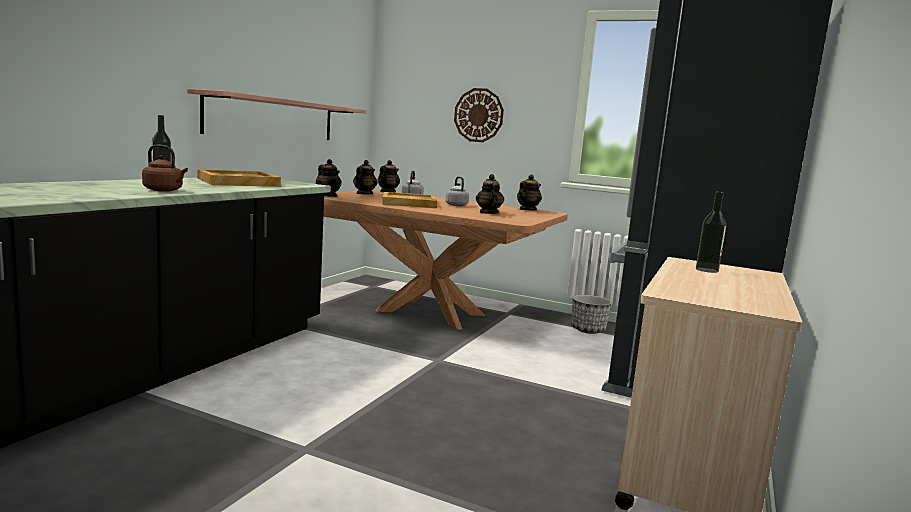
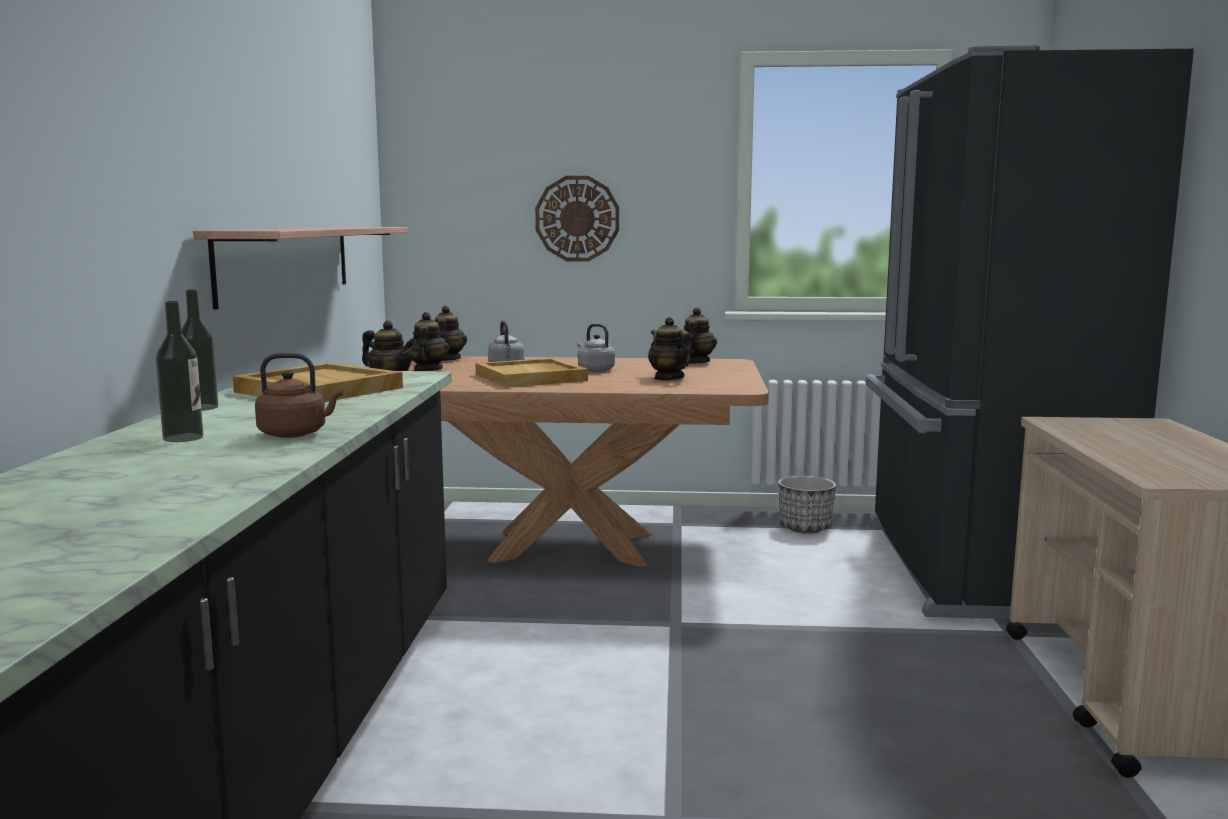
camera: 20 degrees left, 0 degrees up
(707, 270) = (1104, 431): bottle -> bottle (183, 438)

